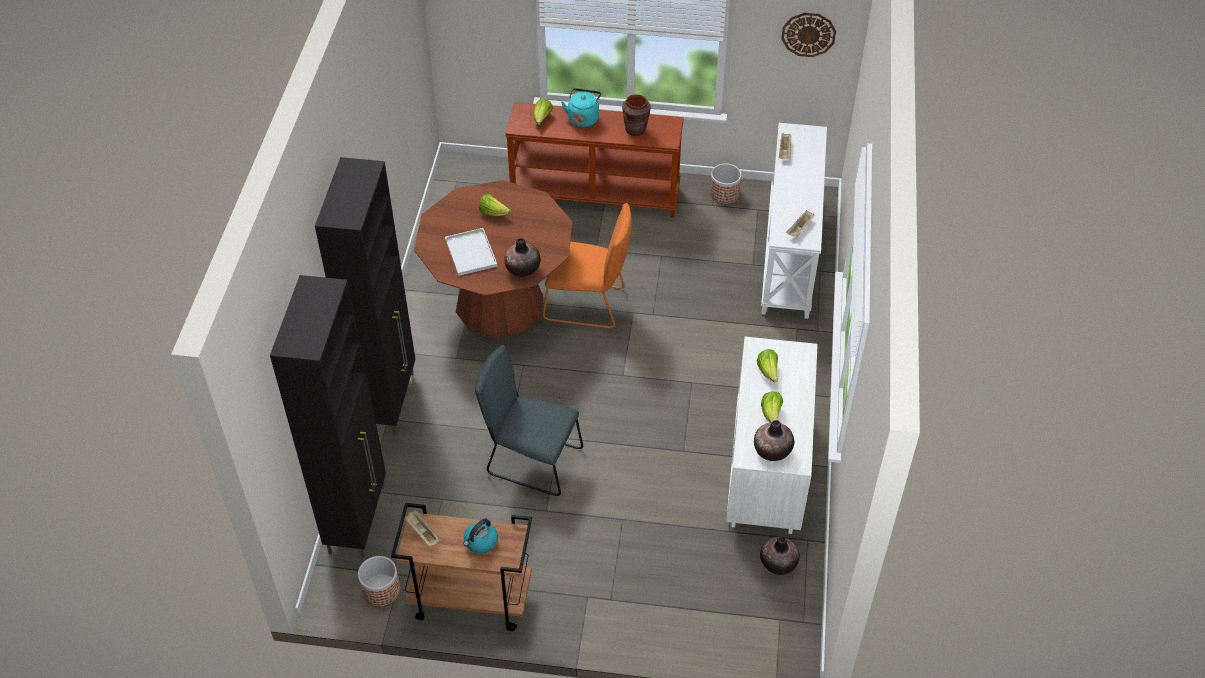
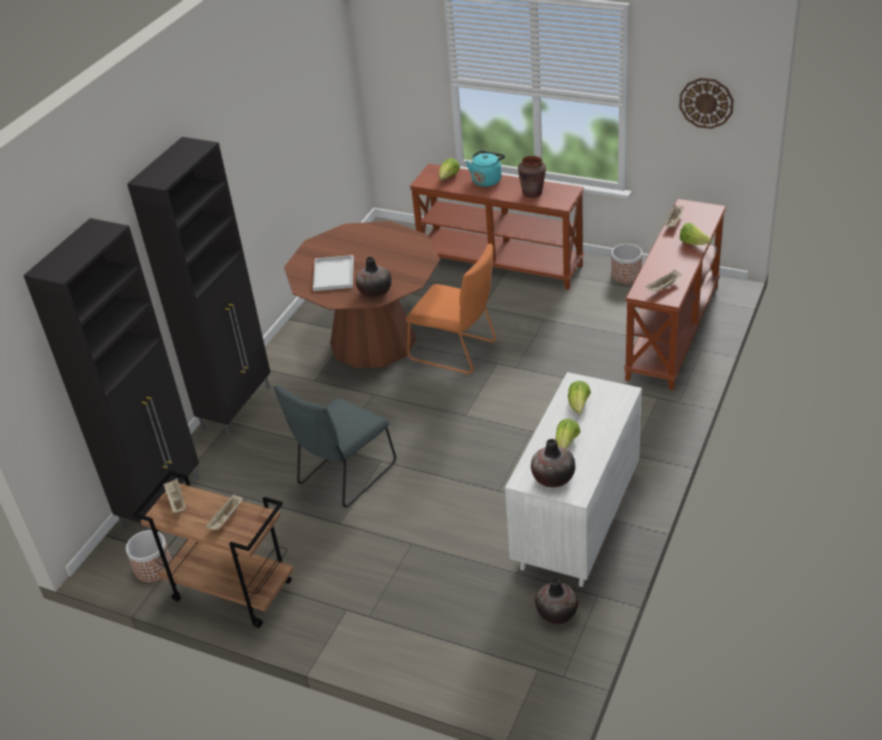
camera: 20 degrees right, 10 degrees down
(480, 542) = (226, 518): kettle -> beige tray
(493, 213) = (369, 245): lettuce -> lettuce (693, 243)
(530, 460) = (344, 476): grey chair -> grey chair turned 90 degrees counterclockwise
(790, 254) = (674, 332): white console table -> brown console table

